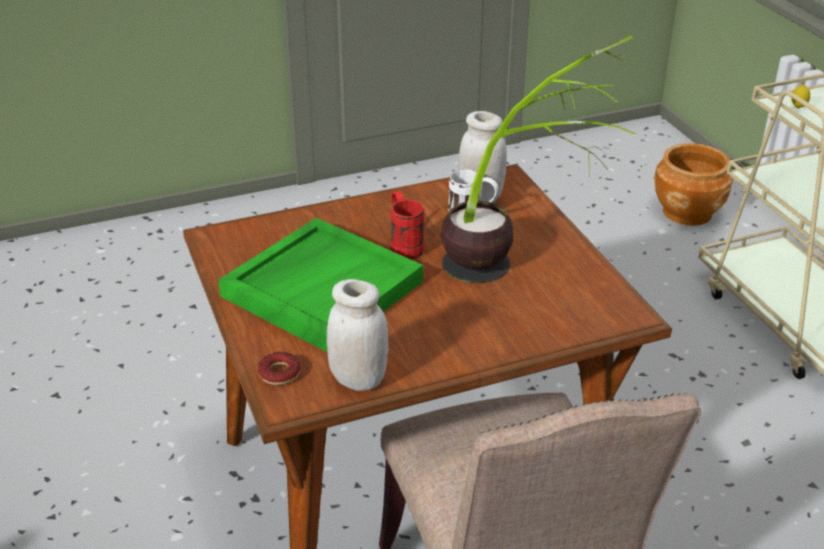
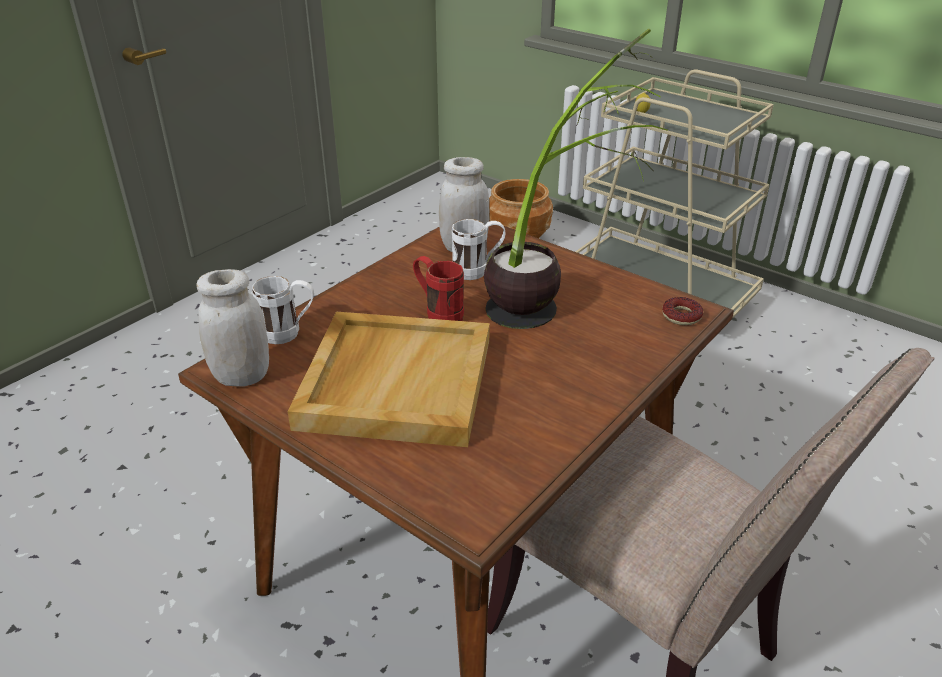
camera: 30 degrees left, 0 degrees up
(279, 225) = (289, 334): none -> white mug
(279, 373) = (436, 490): donut -> donut (681, 316)
(322, 287) = (395, 381): green tray -> beige tray
(358, 379) = (524, 462): white jar -> white jar (242, 376)

